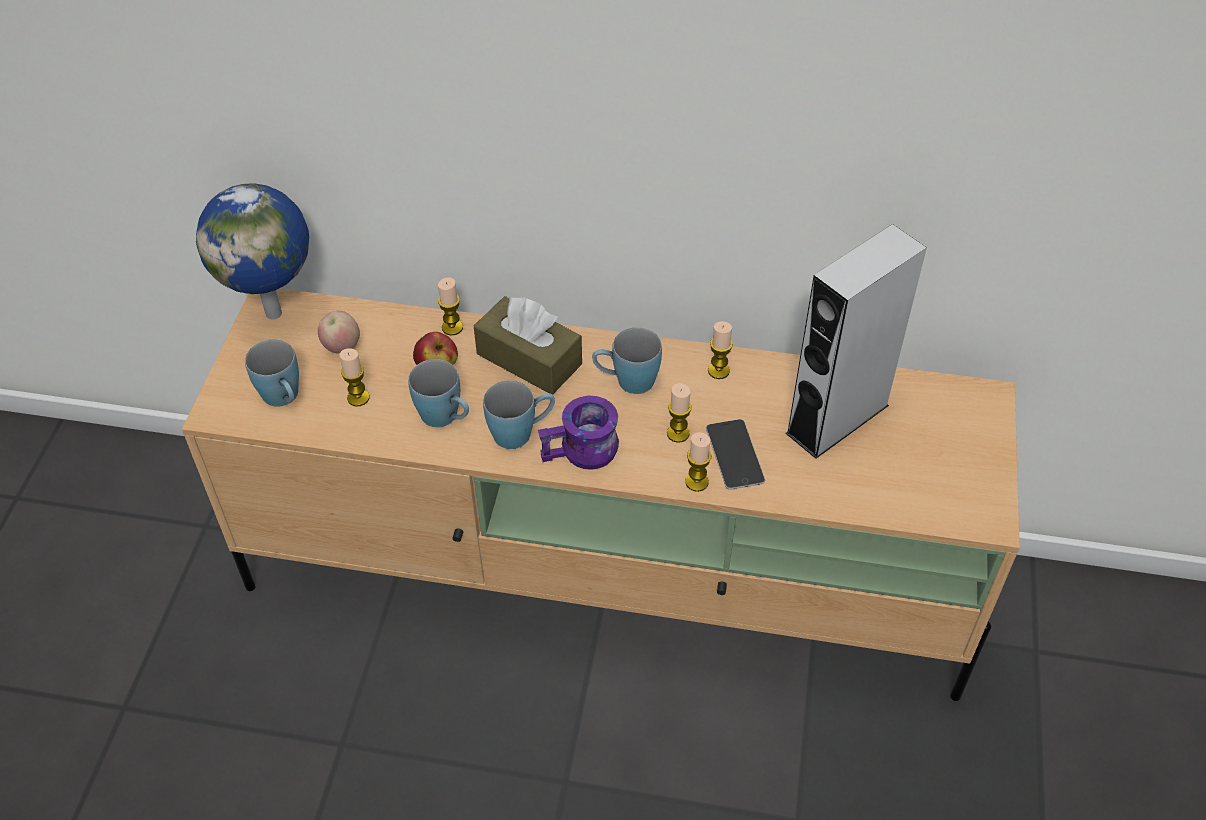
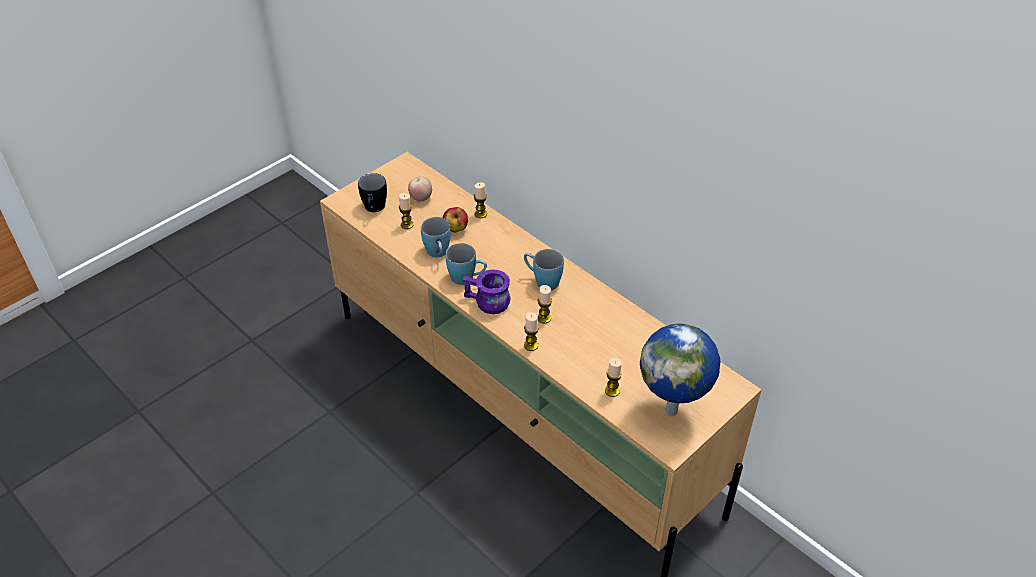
camera: 35 degrees right, 5 degrees down
(275, 311) = (406, 168): globe -> globe (673, 410)
(284, 399) = (374, 209): blue mug -> black mug
(529, 359) = (504, 246): brown tissue box -> none
(718, 371) = (595, 299): candle -> candle (612, 391)
(734, 454) = (563, 343): phone -> none
(837, 419) = (636, 354): grey speaker -> none

